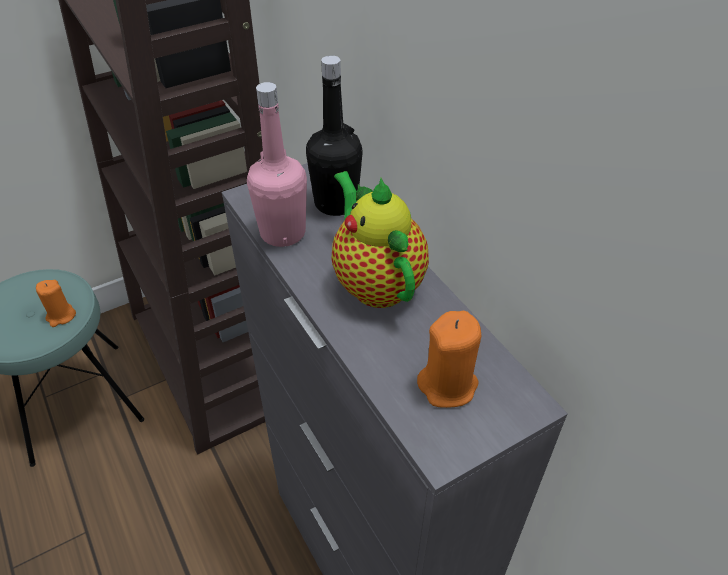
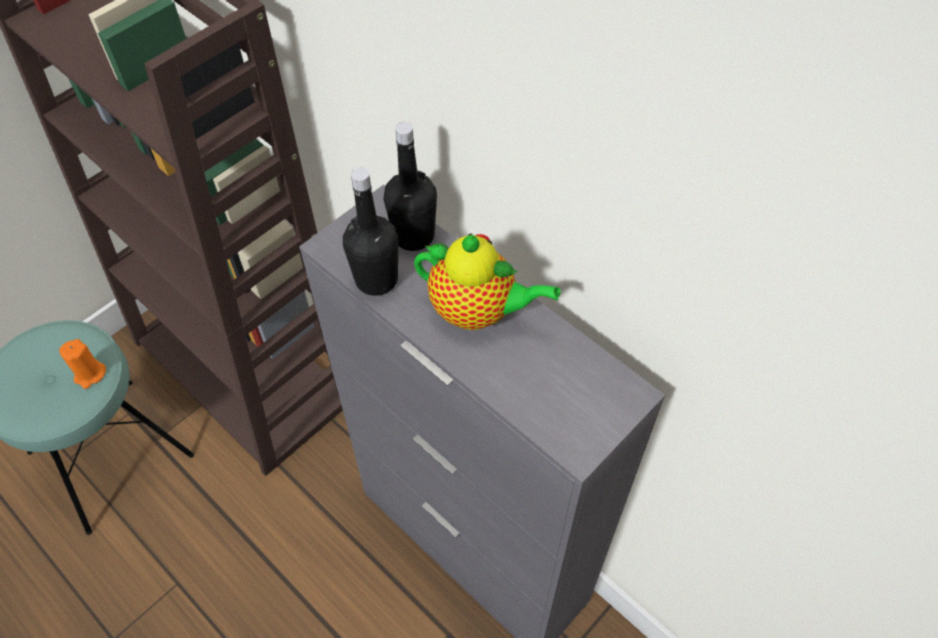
camera: 15 degrees left, 10 degrees up
(283, 233) = (376, 279): pink bottle -> black bottle
(376, 282) = (478, 311): teapot -> teapot turned 150 degrees clockwise
(448, 385) = (567, 393): orange candle -> none

